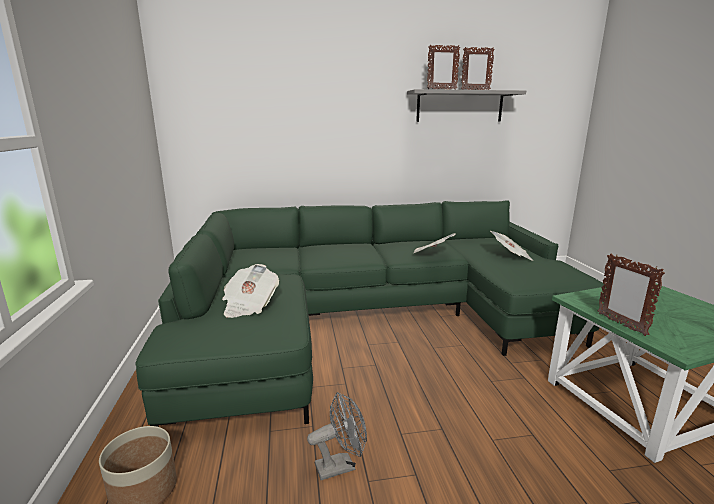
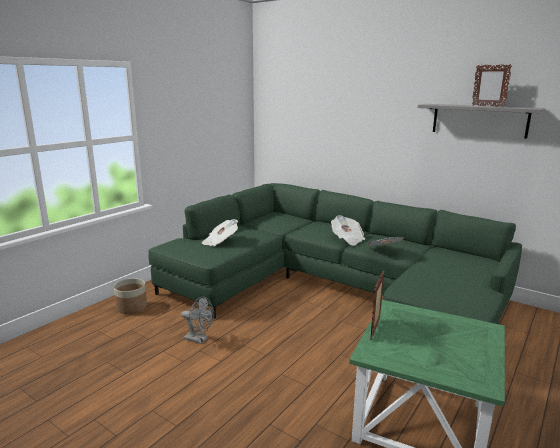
camera: 45 degrees right, 0 degrees up
(441, 89) = (446, 105): picture frame -> none
(510, 256) = (452, 274): newspaper -> newspaper (347, 239)

